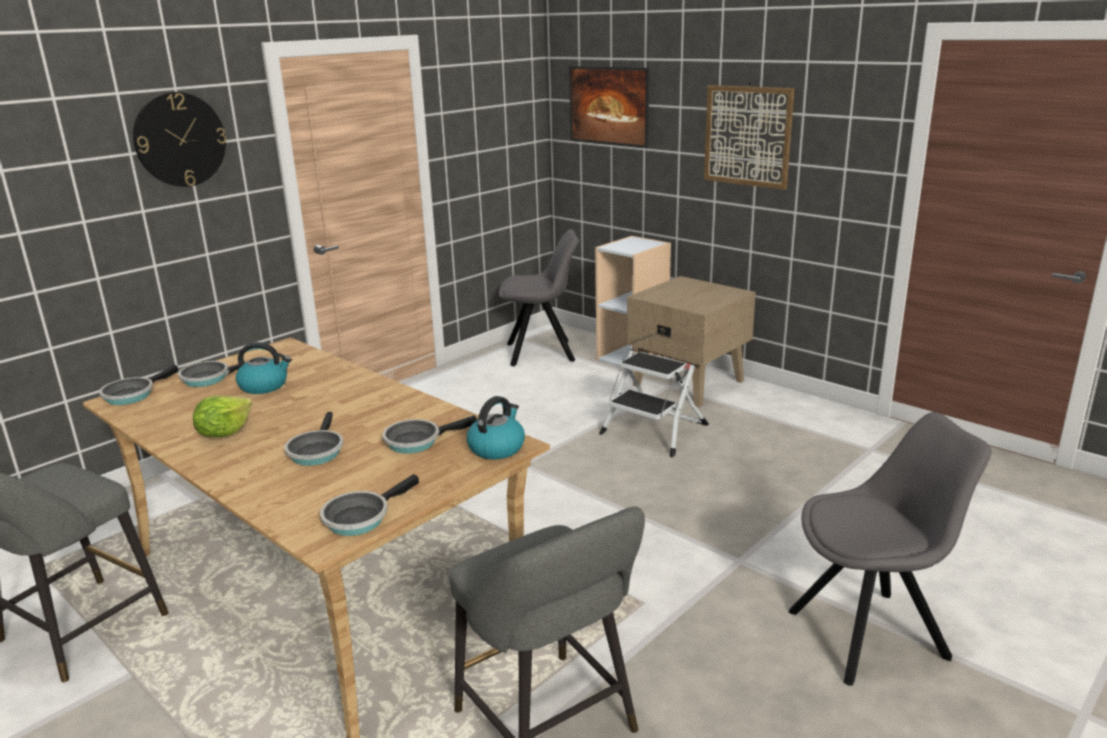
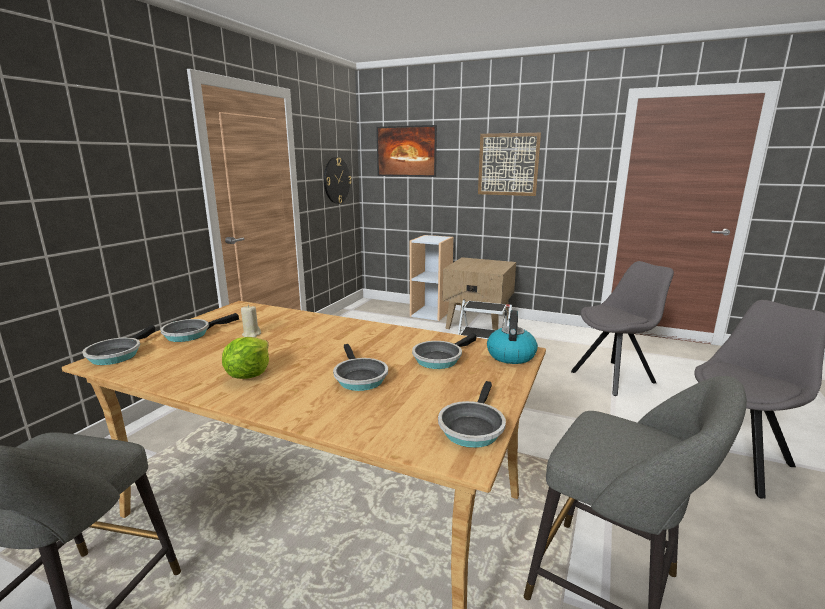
camera: 20 degrees left, 5 degrees down
(180, 139) = (123, 136): wall clock -> wall clock (336, 180)
(264, 386) = (251, 334): kettle -> beige candle
(541, 353) = (370, 316): grey chair -> grey chair (613, 377)

